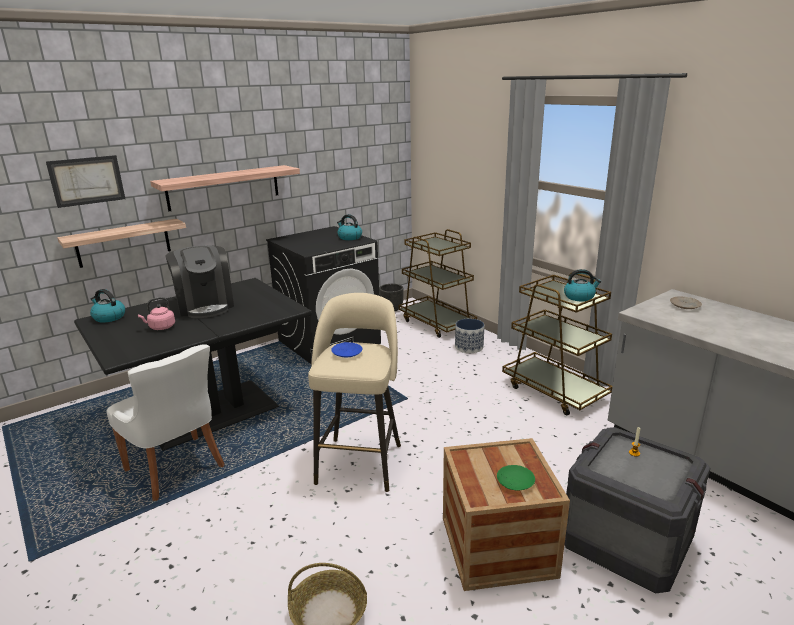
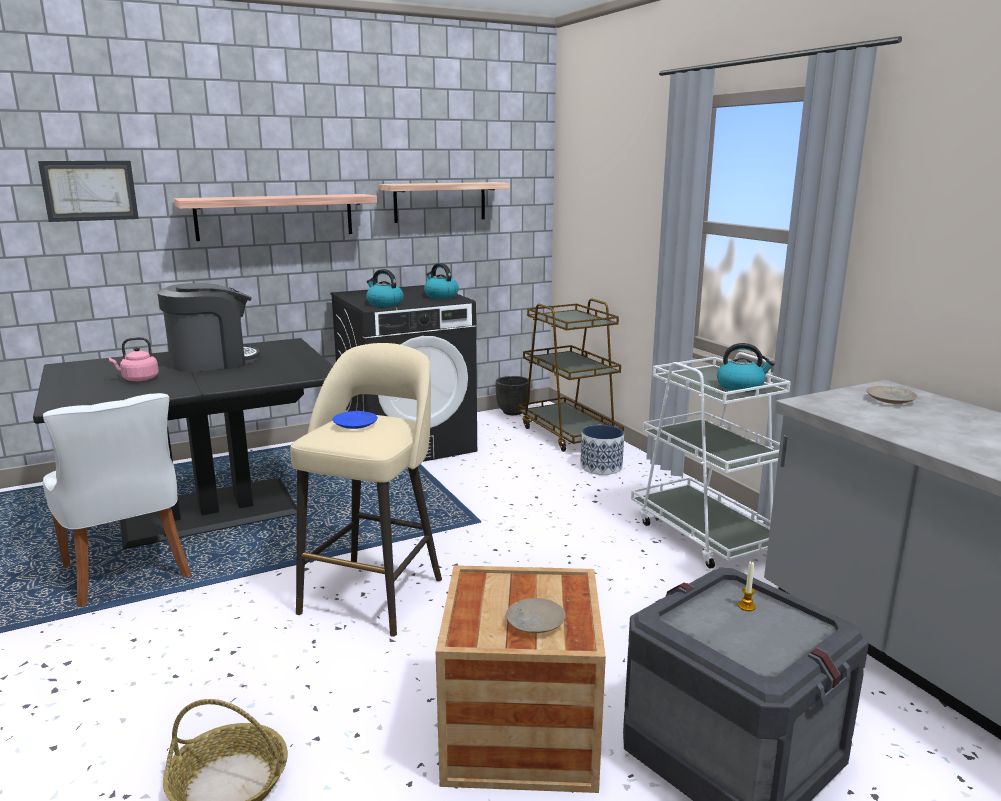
camera: 10 degrees right, 5 degrees down
(108, 317) = (86, 365): kettle -> kettle (384, 304)
(123, 243) = (132, 277): shelf -> shelf (440, 202)
(205, 306) = (212, 361): coffee machine -> coffee machine turned 105 degrees counterclockwise
(515, 482) = (534, 623): green plate -> beige plate
(554, 391) = (705, 534): brown cart -> white cart

